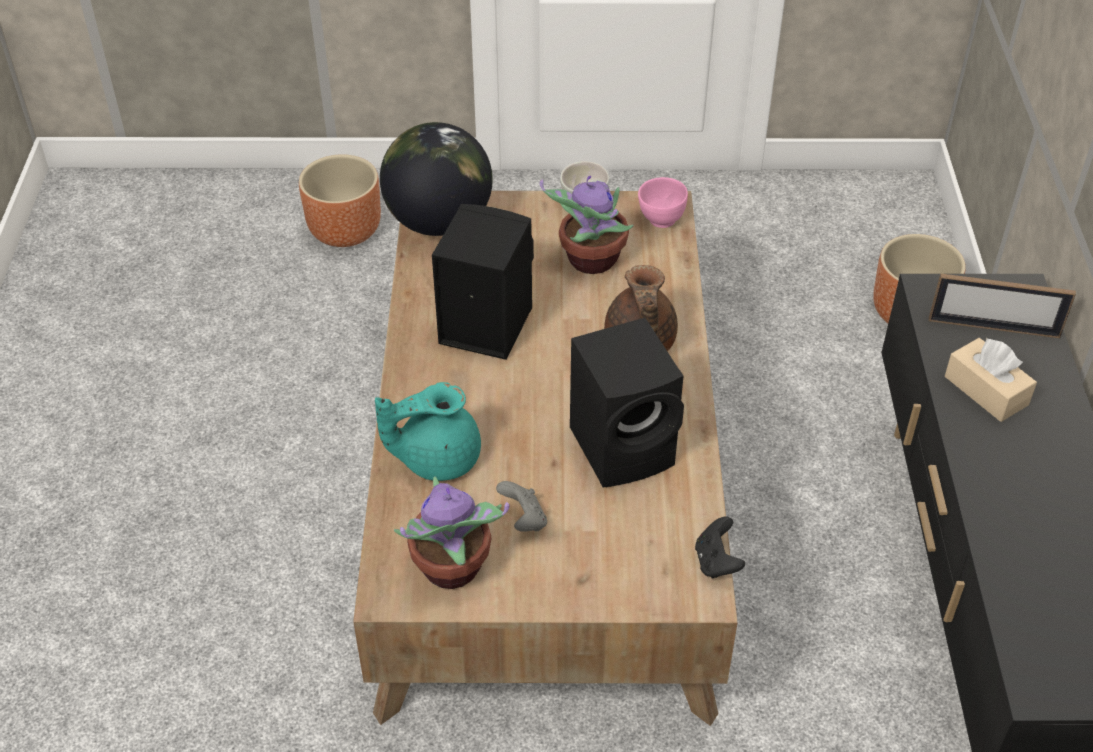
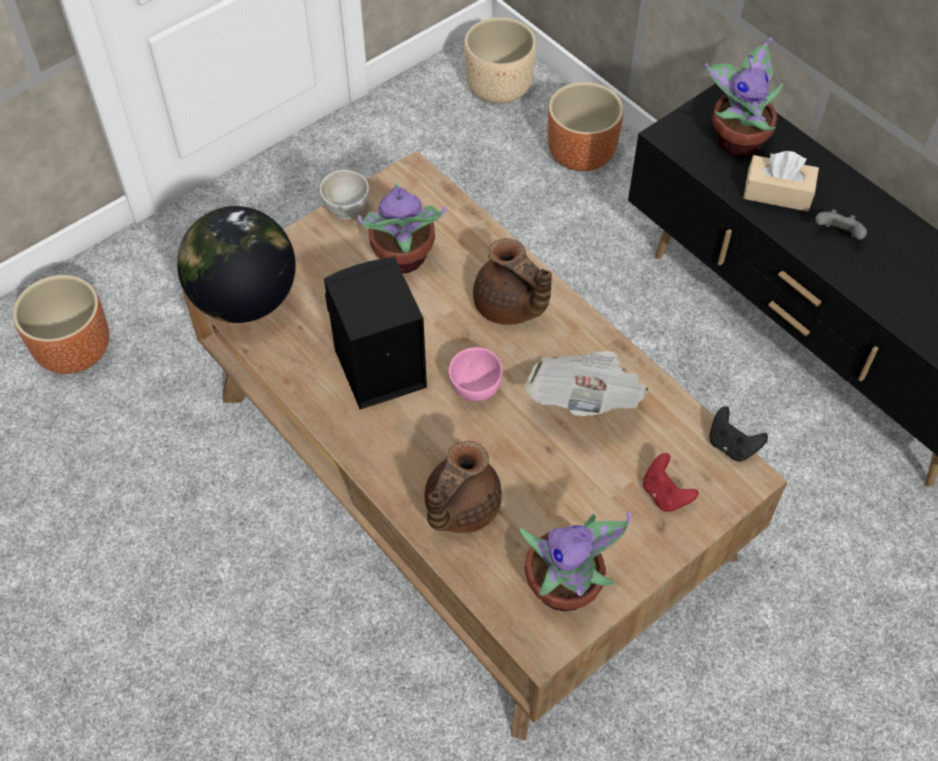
camera: 40 degrees left, 10 degrees up
(436, 458) = (459, 508): turquoise teapot -> brown teapot
(523, 520) = (574, 510): grey game controller -> grey game controller (838, 235)
(614, 559) = (665, 494): none -> red game controller
(625, 447) = (584, 399): black speaker -> newspaper
(661, 220) = (420, 189): pink bowl -> pink bowl (475, 391)
(885, 224) = (499, 88): none -> beige planter
(993, 327) = (737, 139): picture frame -> potted plant

